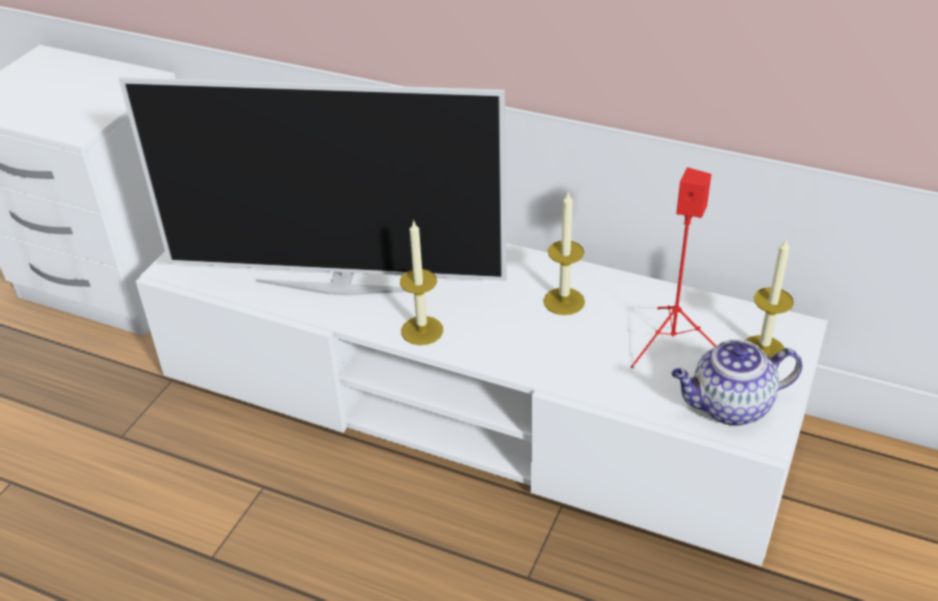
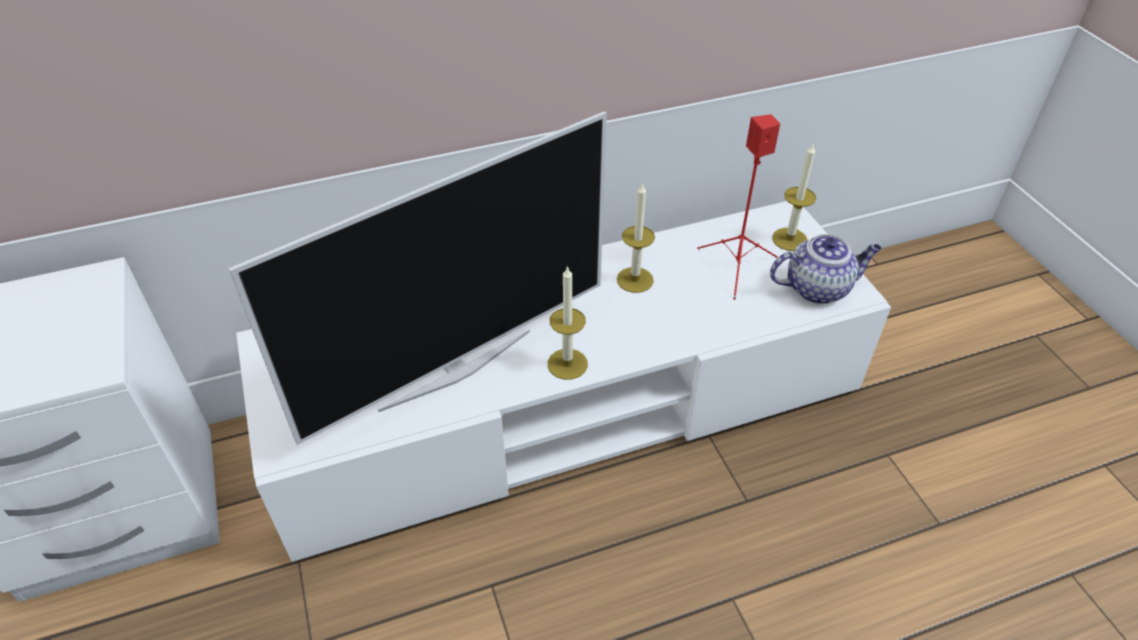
camera: 45 degrees left, 5 degrees up
(729, 407) = (818, 288): teapot -> teapot turned 135 degrees counterclockwise

